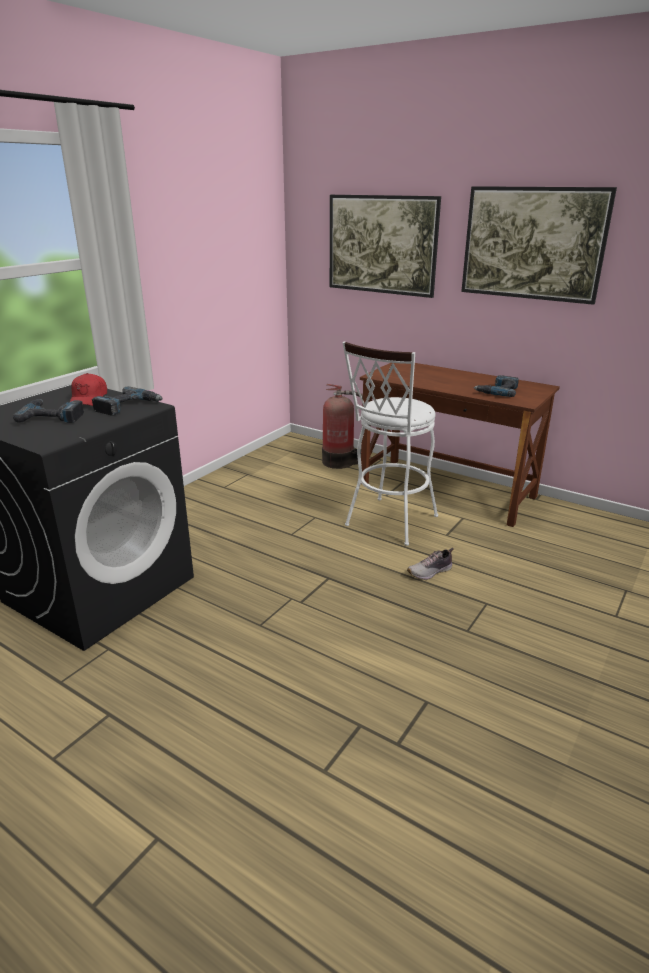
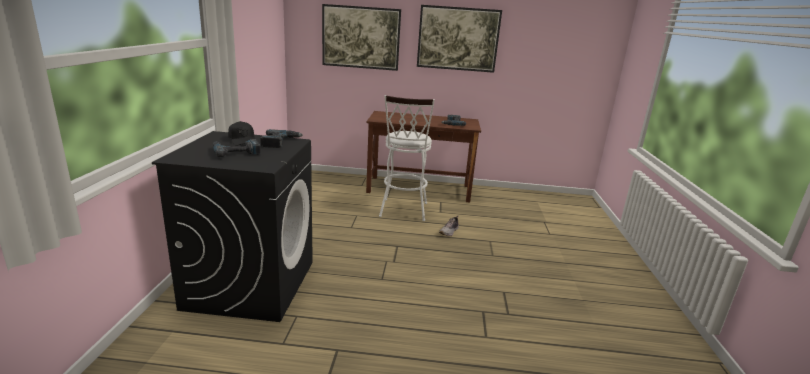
camera: 30 degrees left, 5 degrees down
(89, 399) = (242, 140): red cap -> black cap
(341, 462) = (341, 182): fire extinguisher -> none

